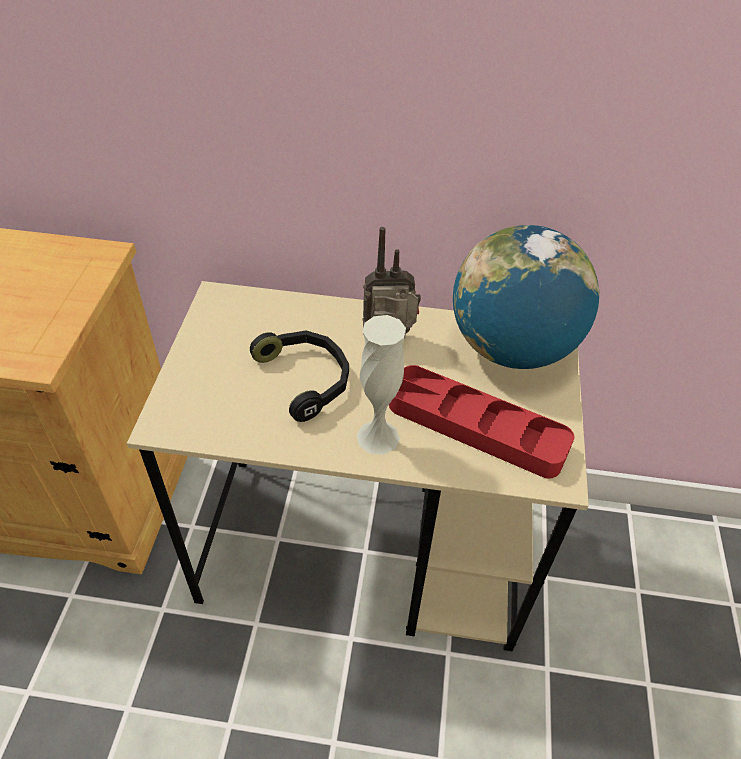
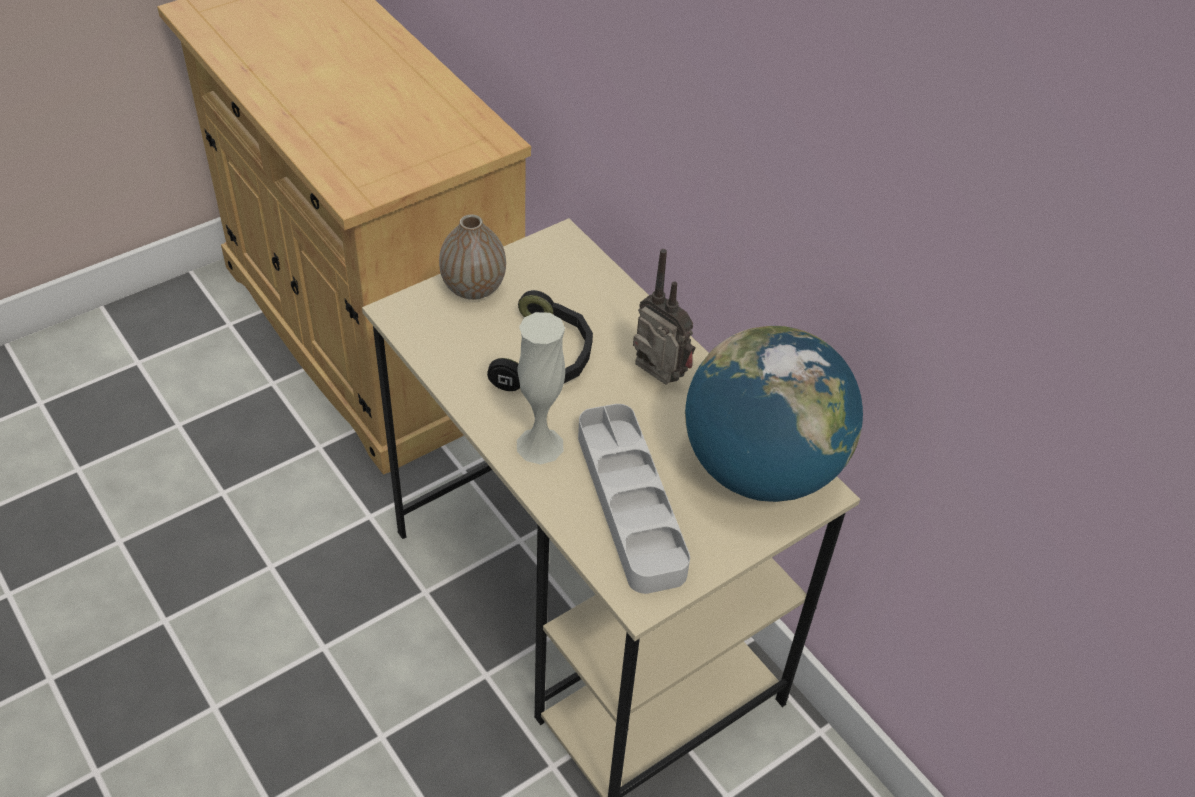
camera: 45 degrees right, 0 degrees up
(196, 369) = (473, 288): none -> vase
(476, 427) = (630, 502): red tray -> grey tray

